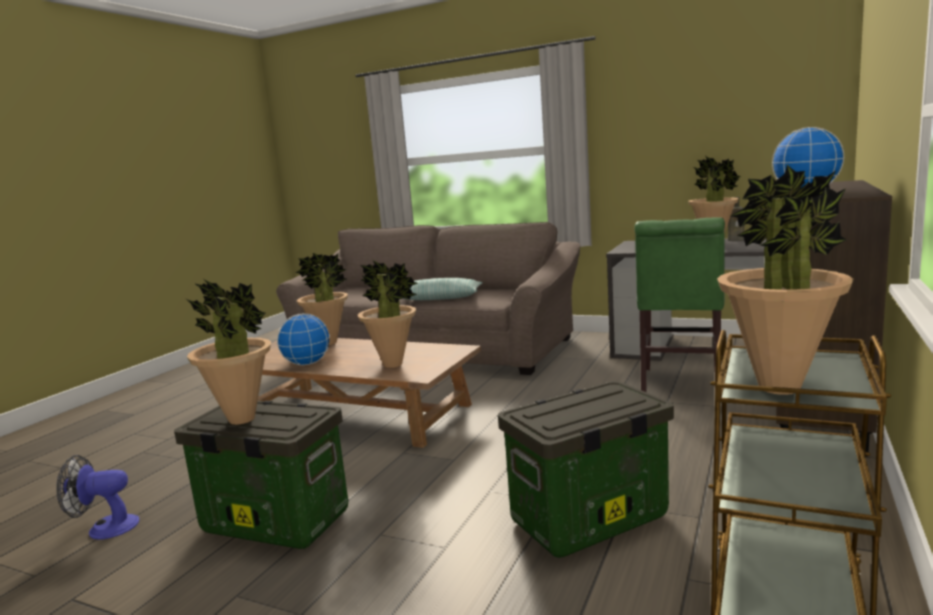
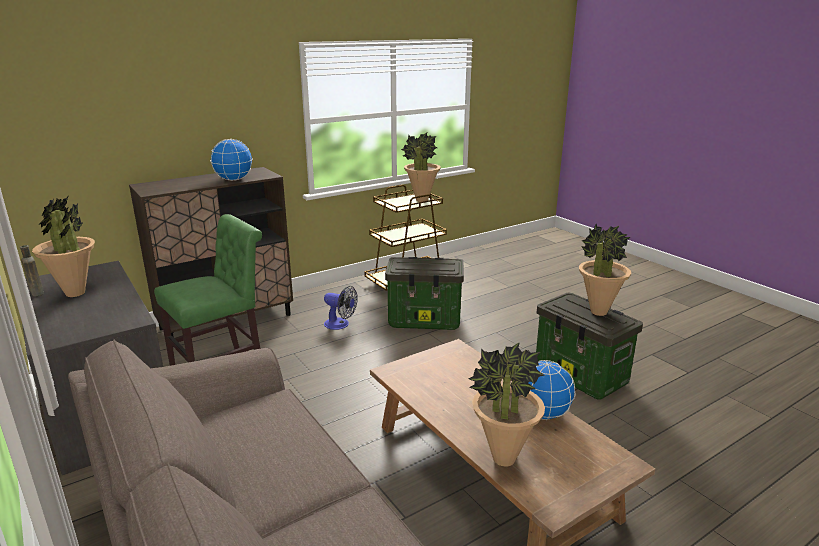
camera: 150 degrees left, 10 degrees up
(105, 528) = (702, 415): fan -> fan (340, 325)
(393, 364) = (464, 373): potted plant -> none
(438, 298) = (306, 456): pillow -> none

